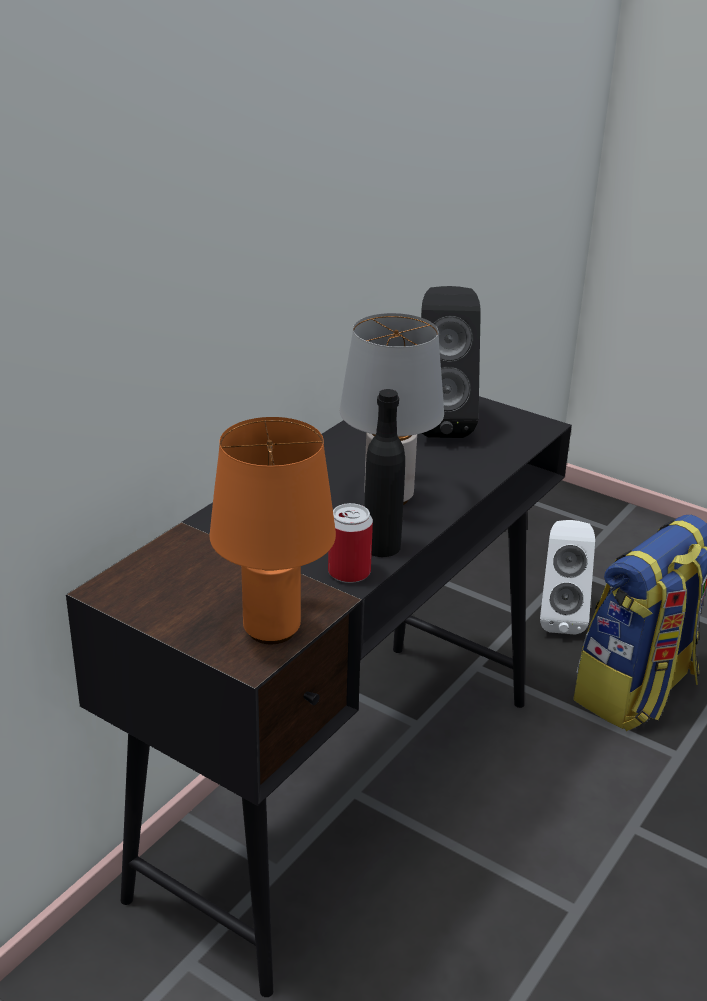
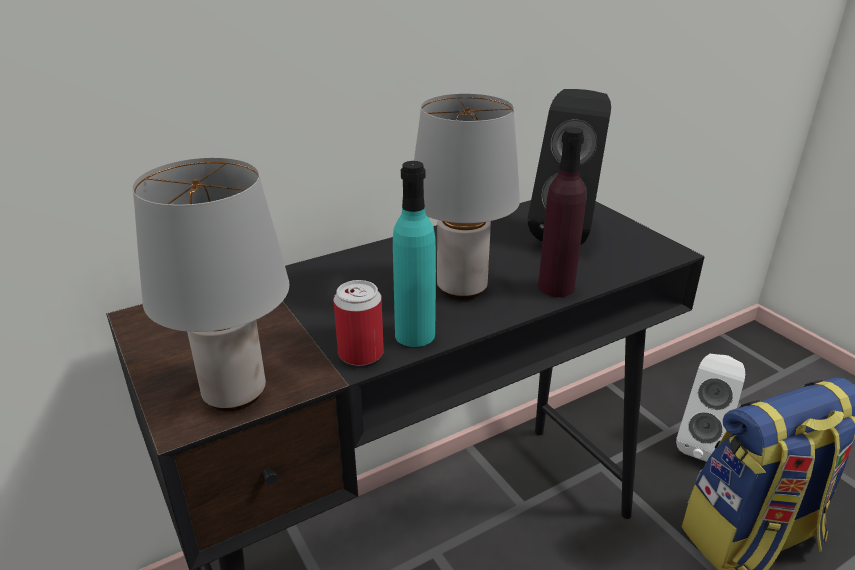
camera: 25 degrees right, 0 degrees up
(272, 628) = (236, 393): orange table lamp -> grey table lamp
(381, 546) = (415, 335): black bottle -> turquoise bottle
(468, 478) = (556, 287): none -> purple bottle

